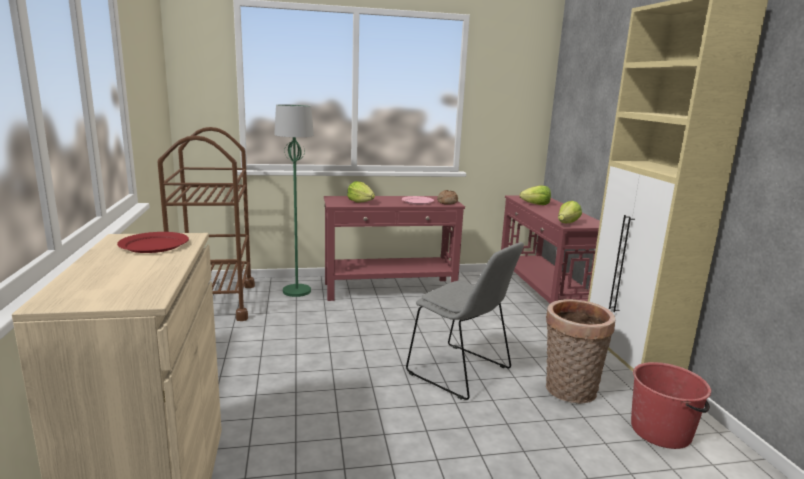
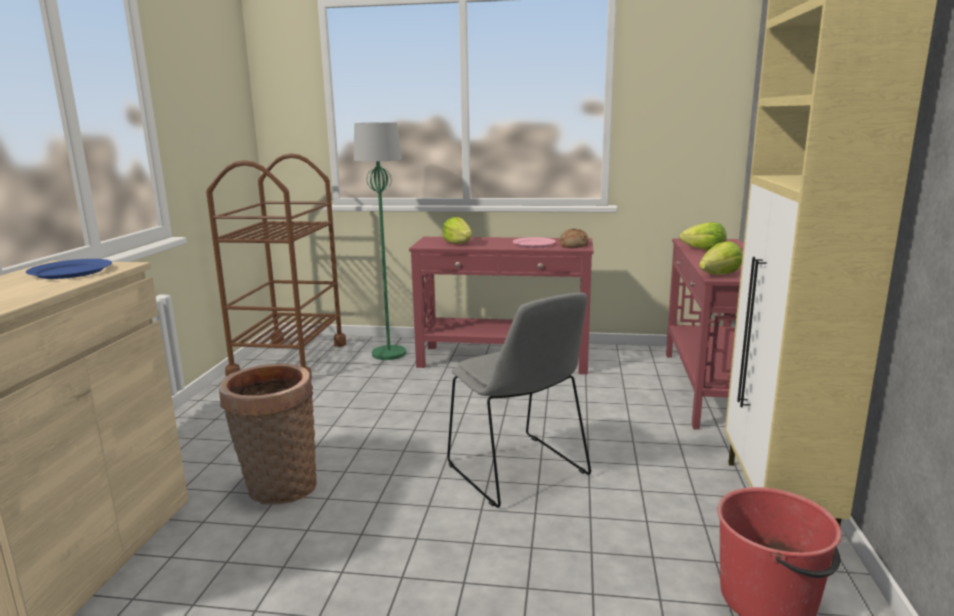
camera: 20 degrees right, 0 degrees up
(154, 245) = (70, 272): red plate -> blue plate
(569, 392) = (657, 519): basket -> basket (278, 489)

